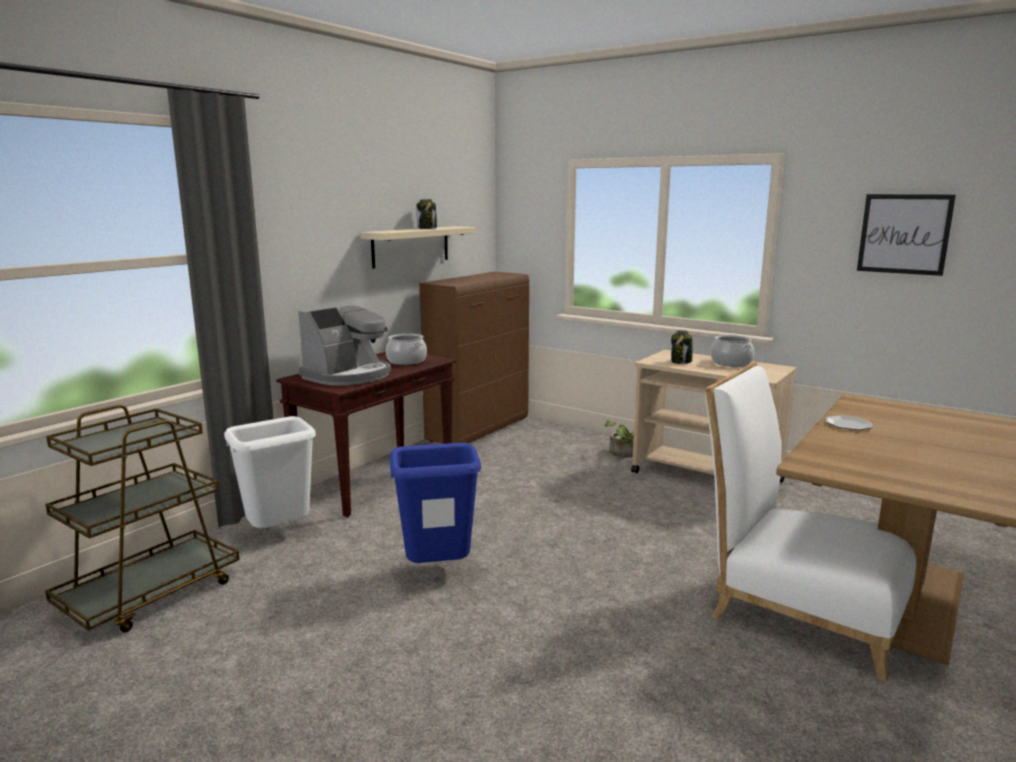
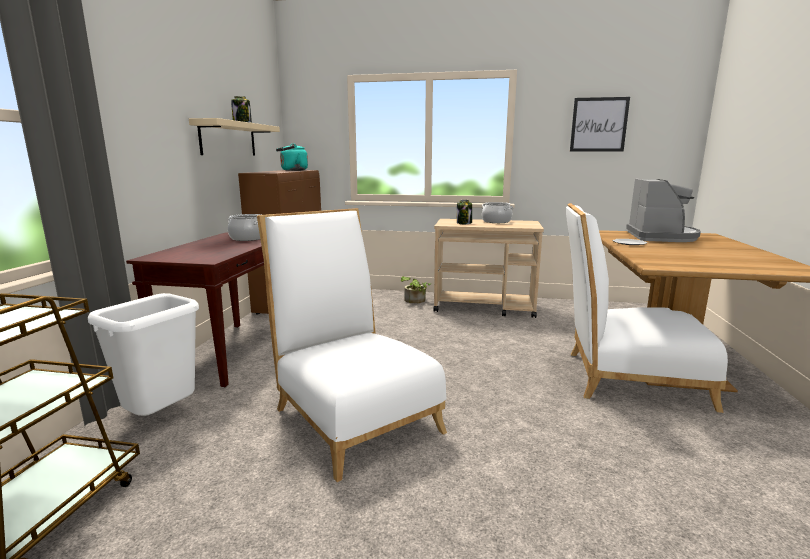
camera: 25 degrees left, 0 degrees up
(348, 376) = (205, 251): coffee machine -> coffee machine (661, 237)
(438, 571) = (352, 414): blue trash can -> white chair
(493, 275) = (292, 170): none -> turquoise kettle

